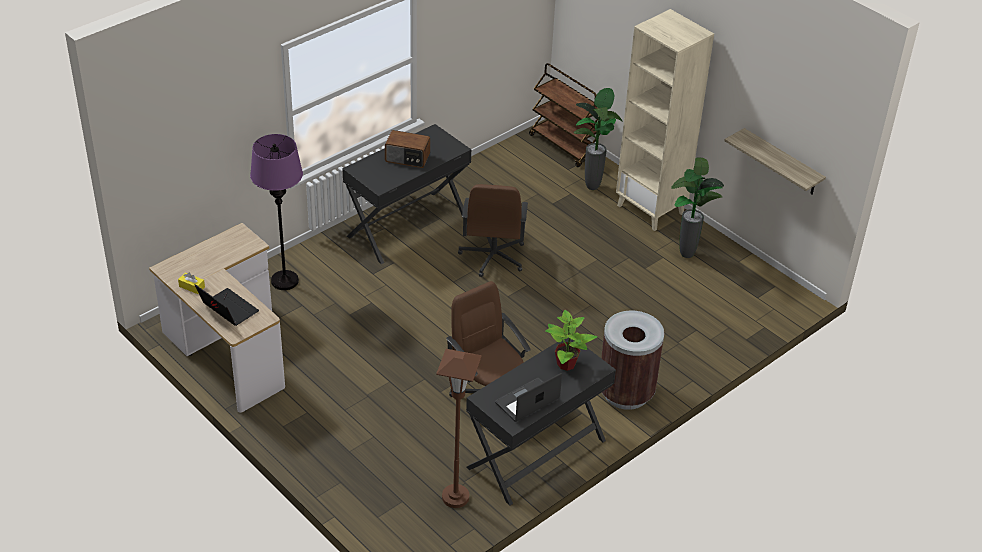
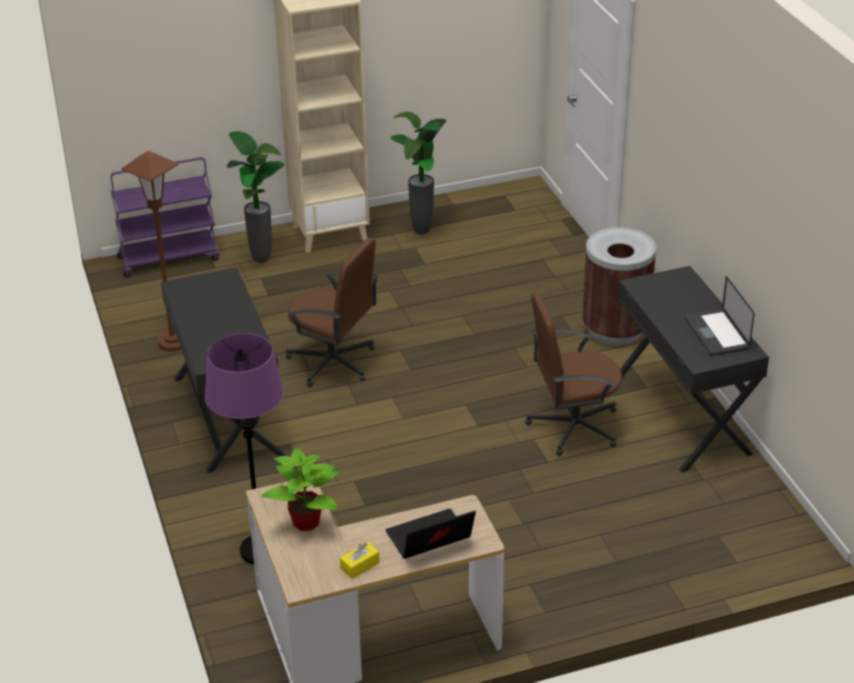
camera: 65 degrees left, 5 degrees down
(407, 158) = (217, 318): radio -> none
(455, 497) = (726, 492): brown floor lamp -> brown floor lamp (173, 342)
(565, 146) = (169, 258): brown cart -> purple cart
(566, 364) = (668, 294): potted plant -> potted plant (307, 522)
(782, 163) = (460, 66): shelf -> none

